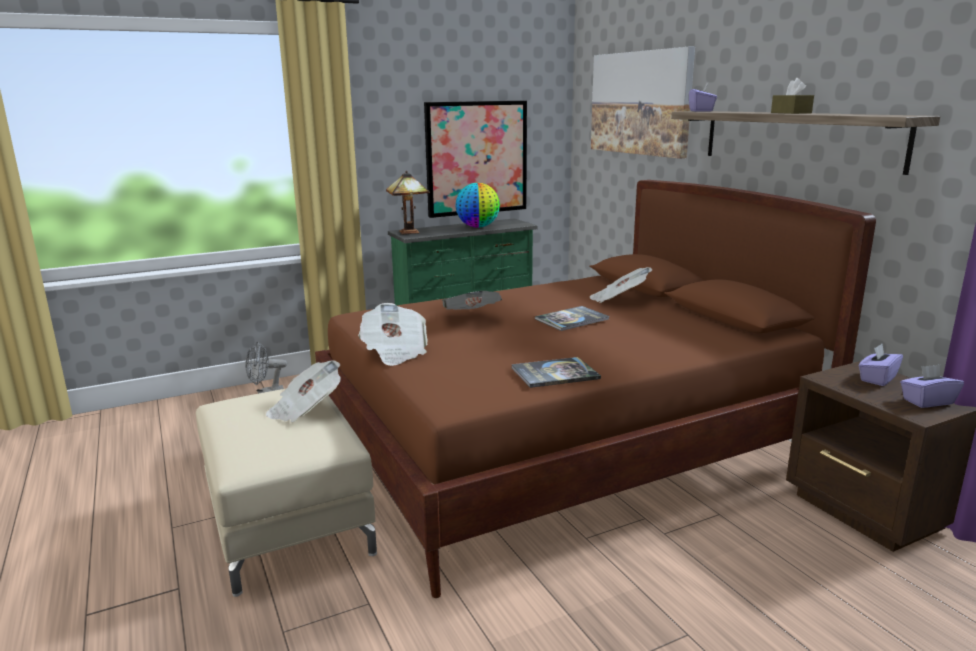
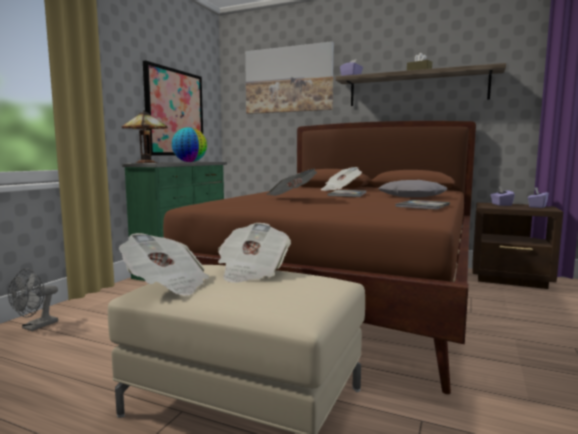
camera: 40 degrees left, 10 degrees down
(394, 352) = (297, 211): newspaper -> newspaper (166, 285)
(643, 342) = (411, 196): none -> grey pillow

